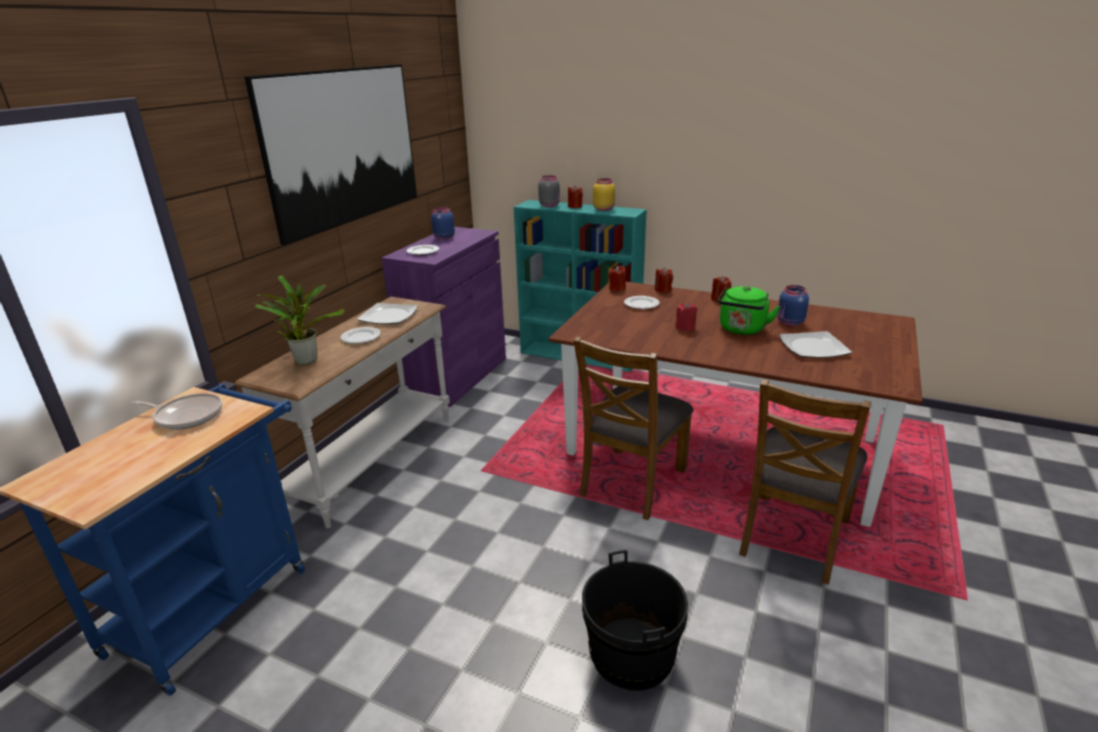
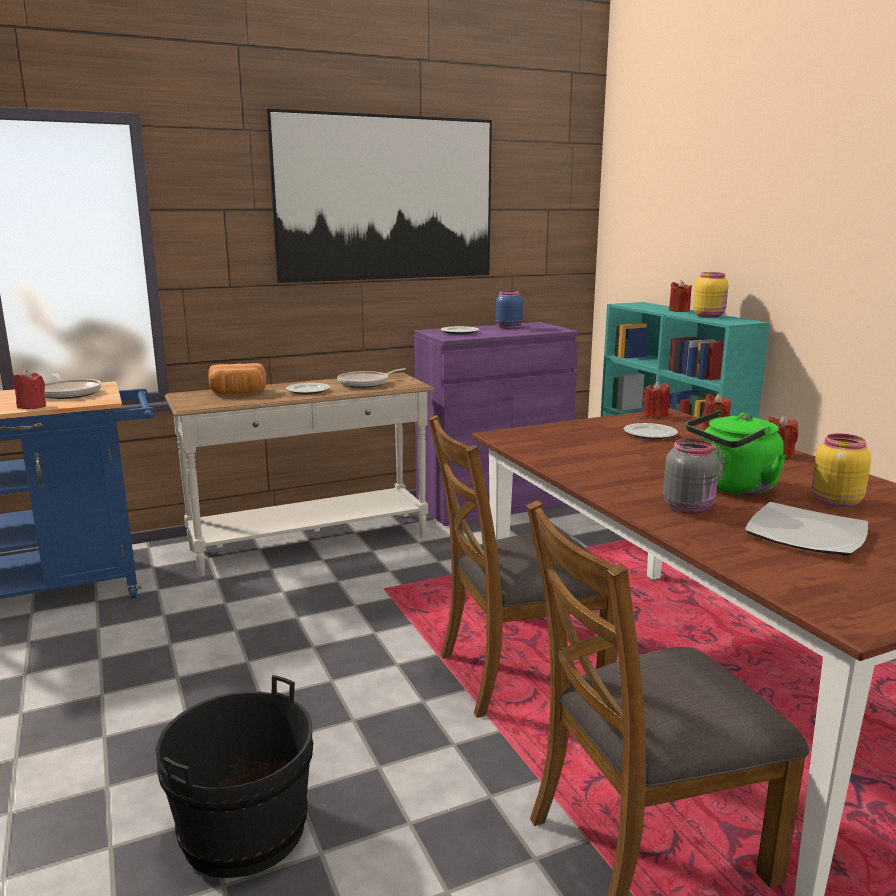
camera: 40 degrees right, 10 degrees down
(306, 359) = (237, 393): potted plant -> bread
(389, 316) = (366, 383): plate -> frying pan
(549, 205) = (651, 307): grey jar -> grey jar (689, 507)
(685, 327) = (653, 465): red candle -> red candle (32, 406)
(789, 323) = (834, 501): blue jar -> yellow jar

